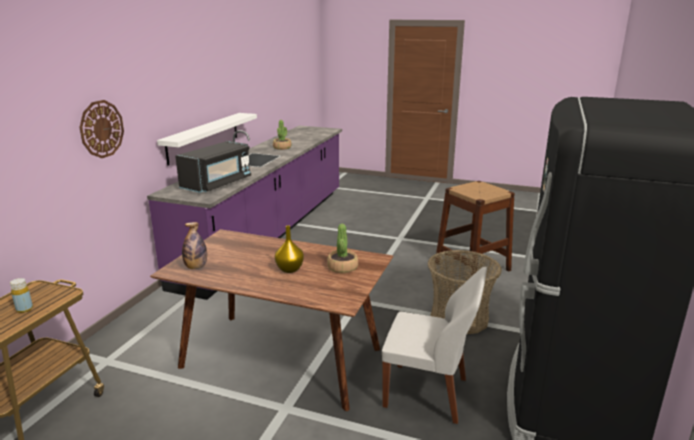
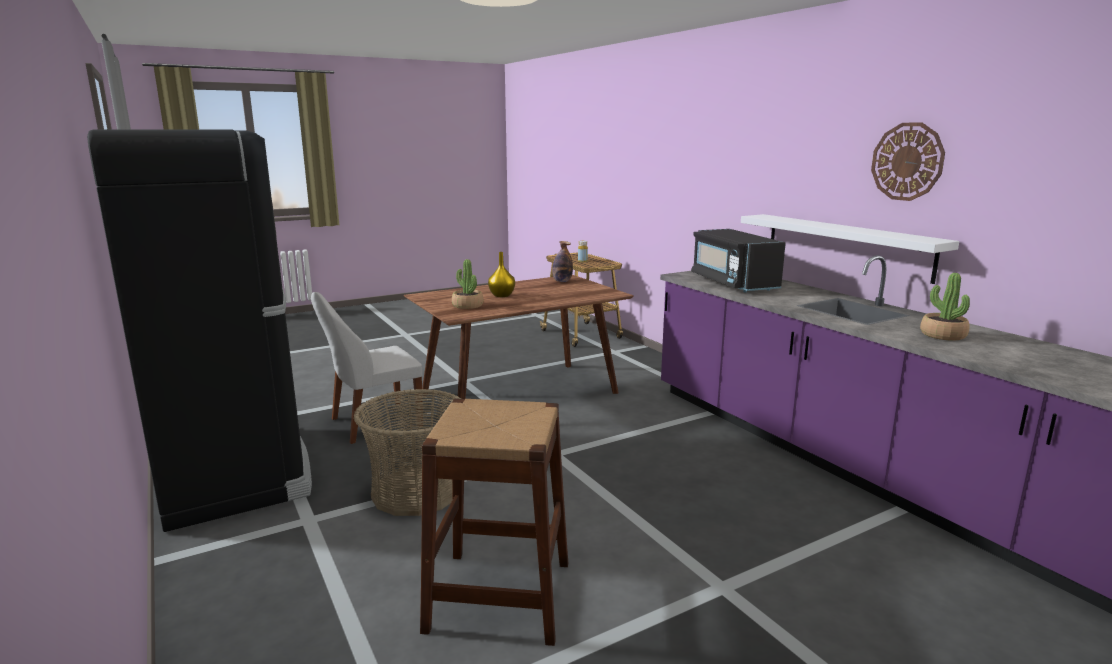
camera: 130 degrees right, 5 degrees down
(101, 129) = (707, 177): wall clock -> wall clock (907, 161)

